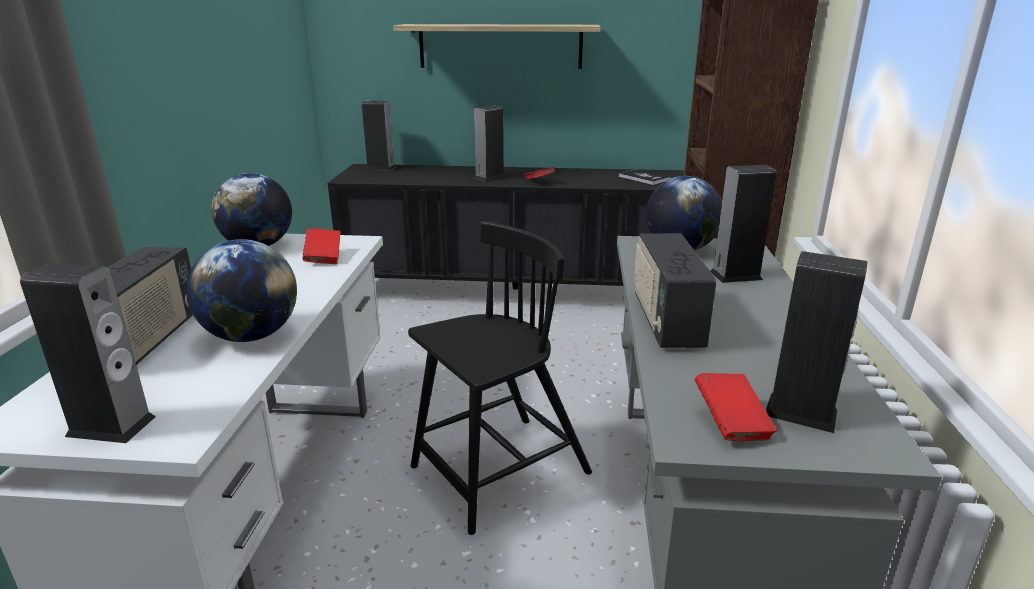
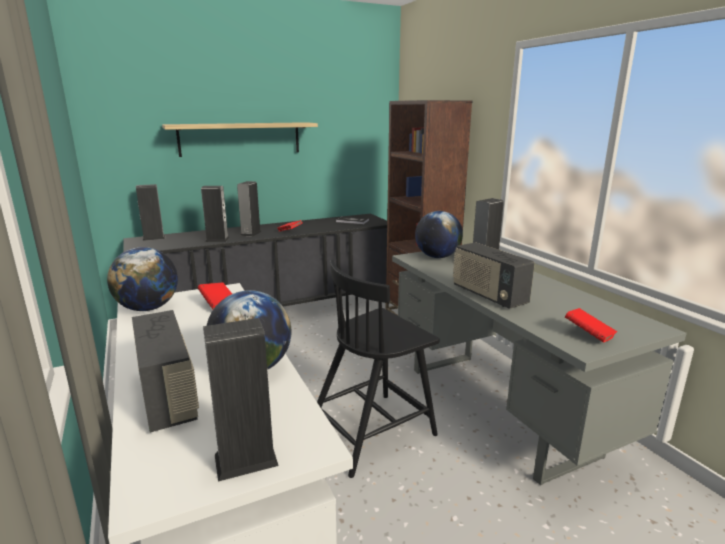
camera: 30 degrees left, 5 degrees down
(498, 472) = (373, 431): black chair -> black chair turned 150 degrees counterclockwise
(800, 412) = (605, 322): speaker -> speaker (217, 239)

